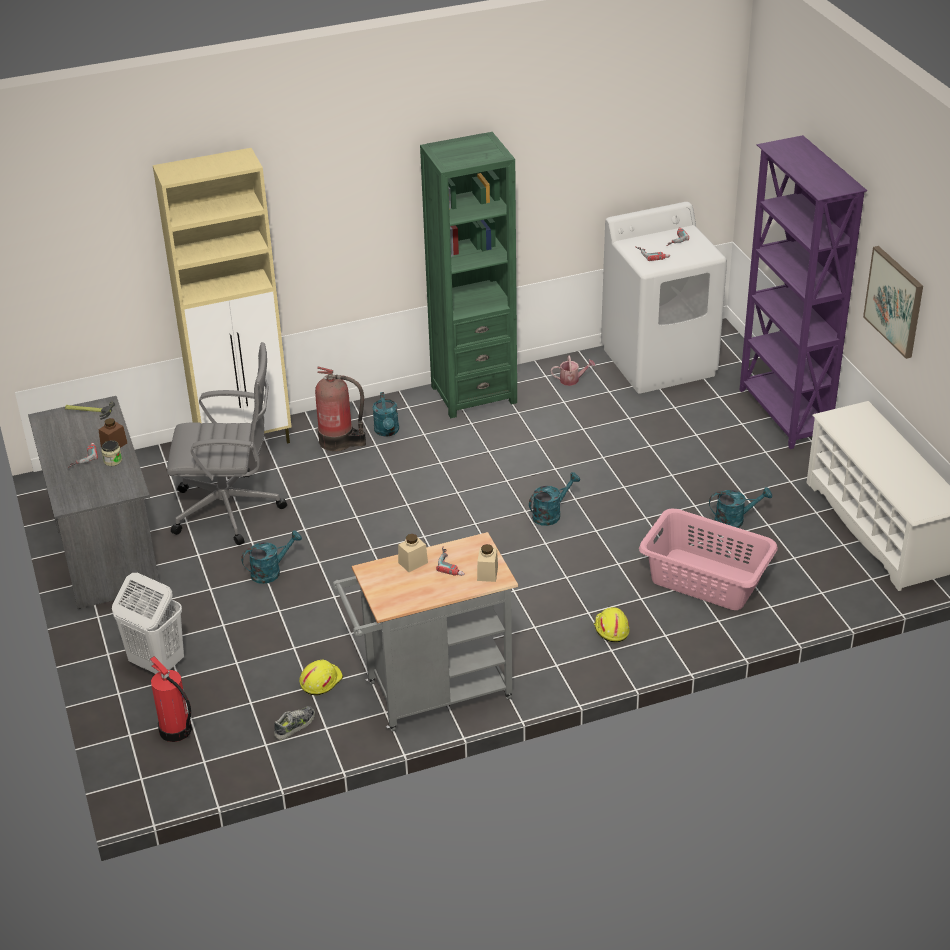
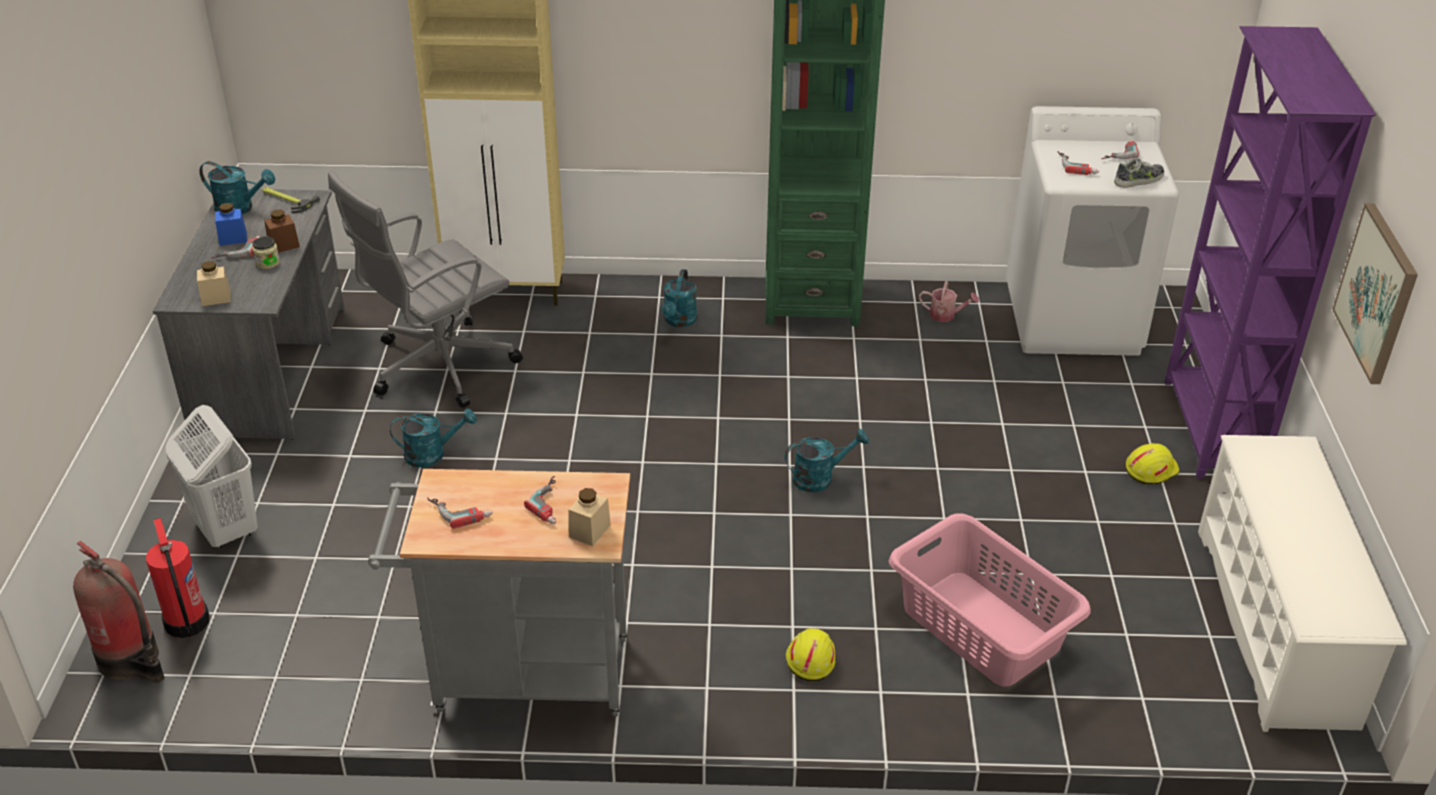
camera: 20 degrees right, 0 degrees up
(70, 449) = (233, 238): none -> blue jar
(230, 510) = (438, 366): grey office chair -> grey office chair turned 120 degrees clockwise
(295, 726) = (327, 663): shoe -> shoe (1139, 180)
(320, 681) = (397, 613): yellow hard hat -> yellow hard hat (1150, 469)
(339, 441) = (615, 318): fire extinguisher -> fire extinguisher (132, 660)
(396, 584) = (460, 510): none -> power drill
(413, 562) = (502, 487): beige jar -> beige jar (216, 298)
(735, 520) = (1067, 556): turquoise watering can -> turquoise watering can (240, 208)

